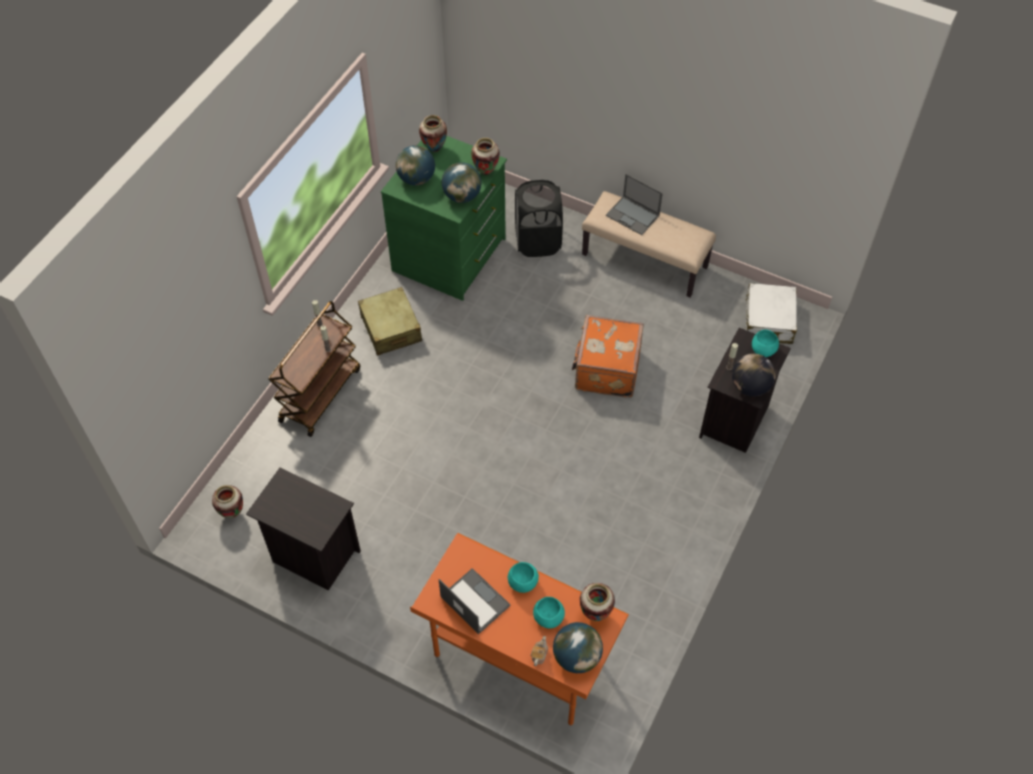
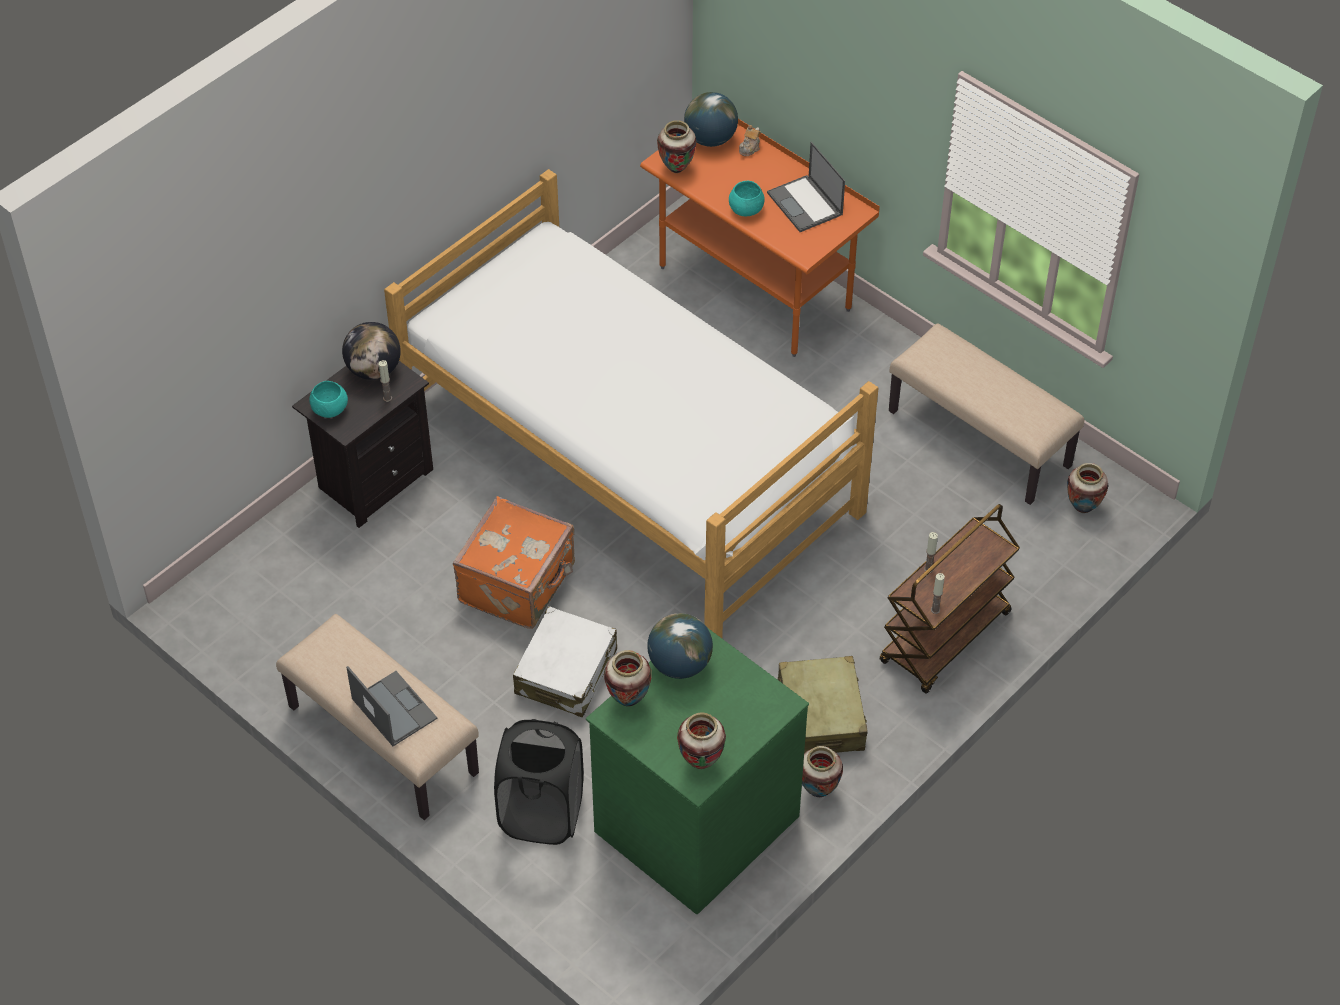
camera: 165 degrees left, 5 degrees down
(313, 556) = (980, 438): black nightstand -> beige bench
(383, 286) = (818, 791): none -> vase
(416, 179) = (744, 712): globe -> none
(548, 617) = (728, 175): turquoise bowl -> none
(565, 474) = (629, 462): none -> bed
(768, 321) = (247, 602): white suitcase -> white suitcase (566, 672)

